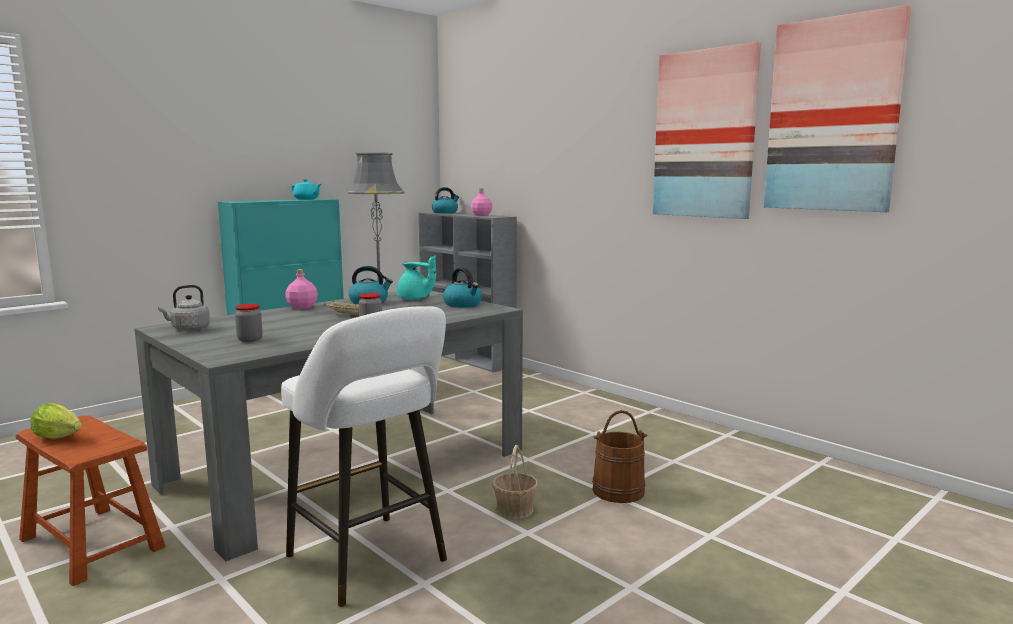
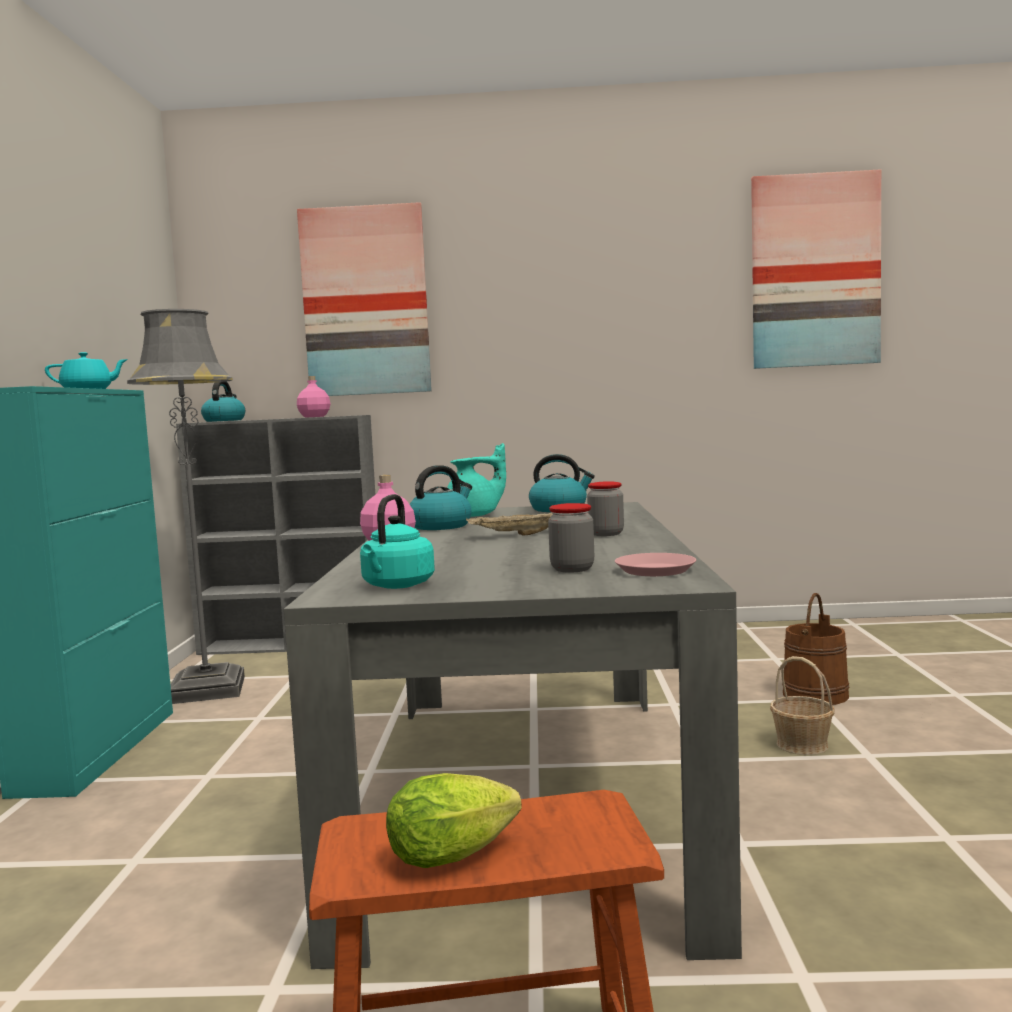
camera: 45 degrees left, 5 degrees down
(188, 329) = (396, 586): grey kettle -> turquoise kettle
(256, 350) = (655, 570): none -> pink plate
(371, 562) = (857, 853): white stool -> none
(704, 134) = (670, 292): picture -> picture (365, 301)

